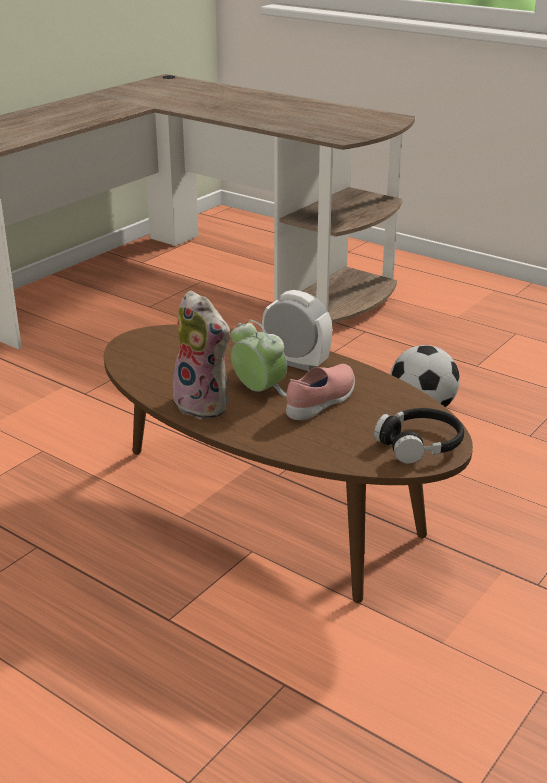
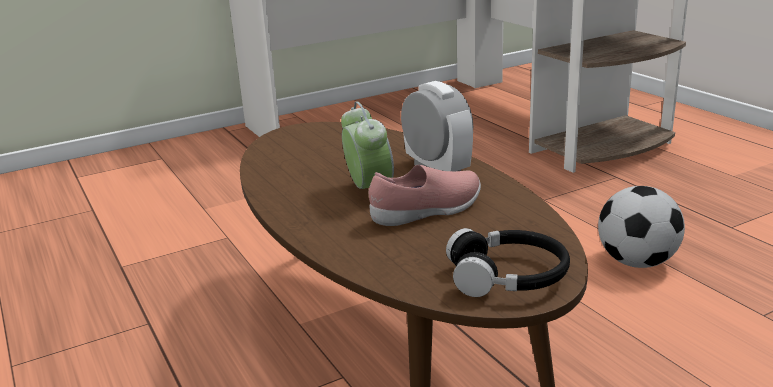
camera: 25 degrees right, 5 degrees down
(205, 404) = (301, 195): plush toy -> none

